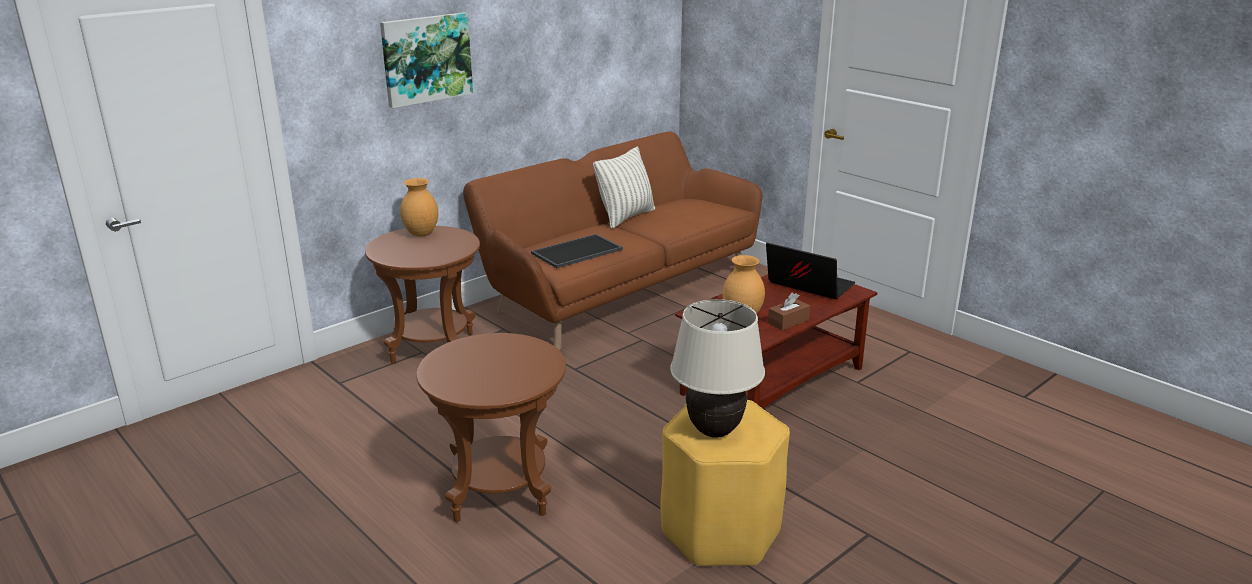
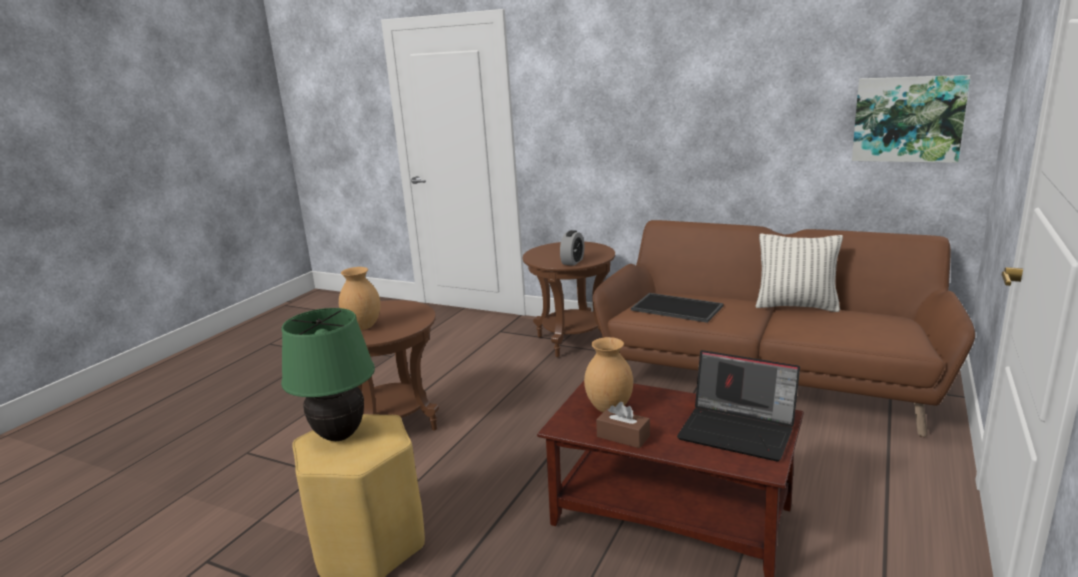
camera: 70 degrees right, 5 degrees down
(420, 234) = (587, 248): brown vase -> brown vase (363, 327)
(426, 59) = (629, 105): picture -> picture (908, 119)
(454, 248) = (572, 262): none -> alarm clock
(715, 431) = (339, 435): beige table lamp -> green table lamp
(807, 286) = (739, 431): laptop -> laptop turned 105 degrees clockwise

